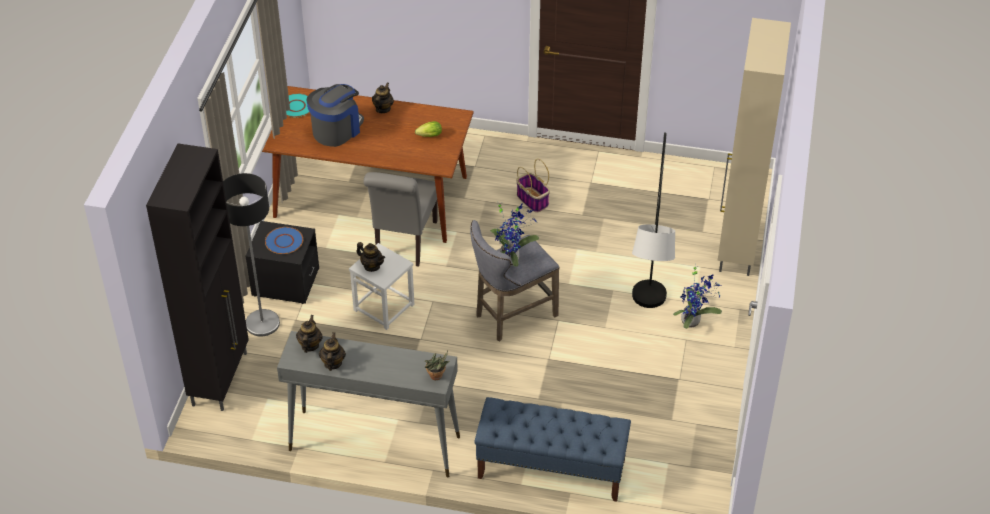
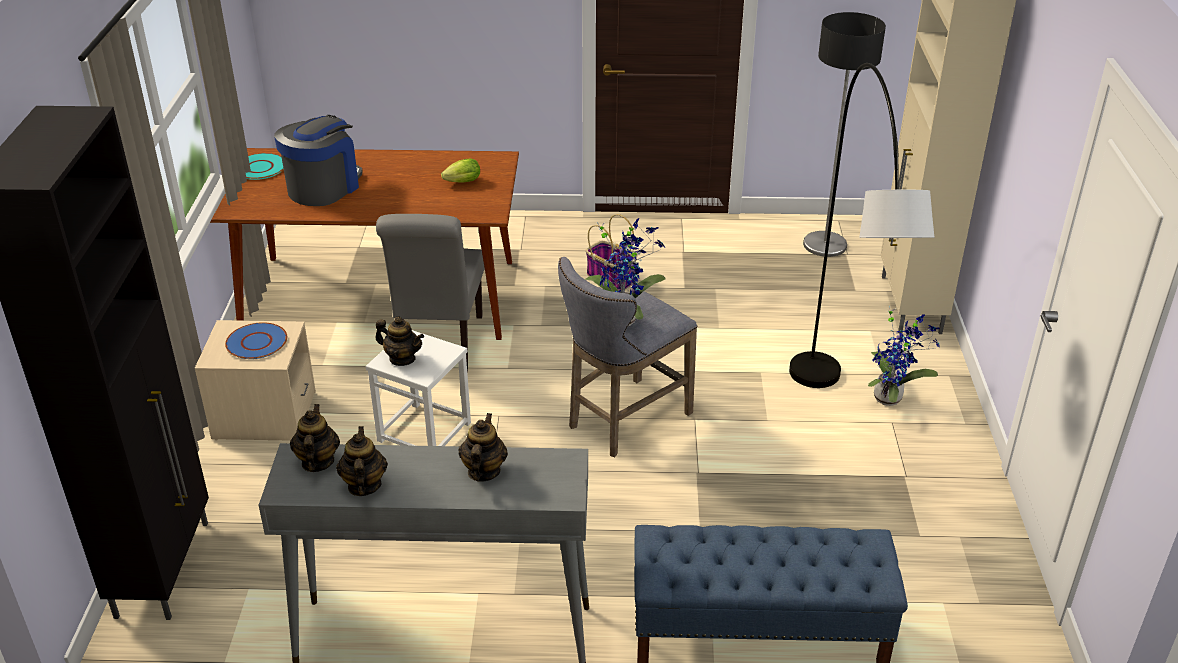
camera: 10 degrees left, 10 degrees down
(263, 323) = (232, 476): floor lamp -> floor lamp (825, 245)
(285, 282) = (264, 416): black nightstand -> beige nightstand
(383, 109) = (388, 160): teapot -> teapot (483, 471)
(437, 377) = (561, 485): potted plant -> none

